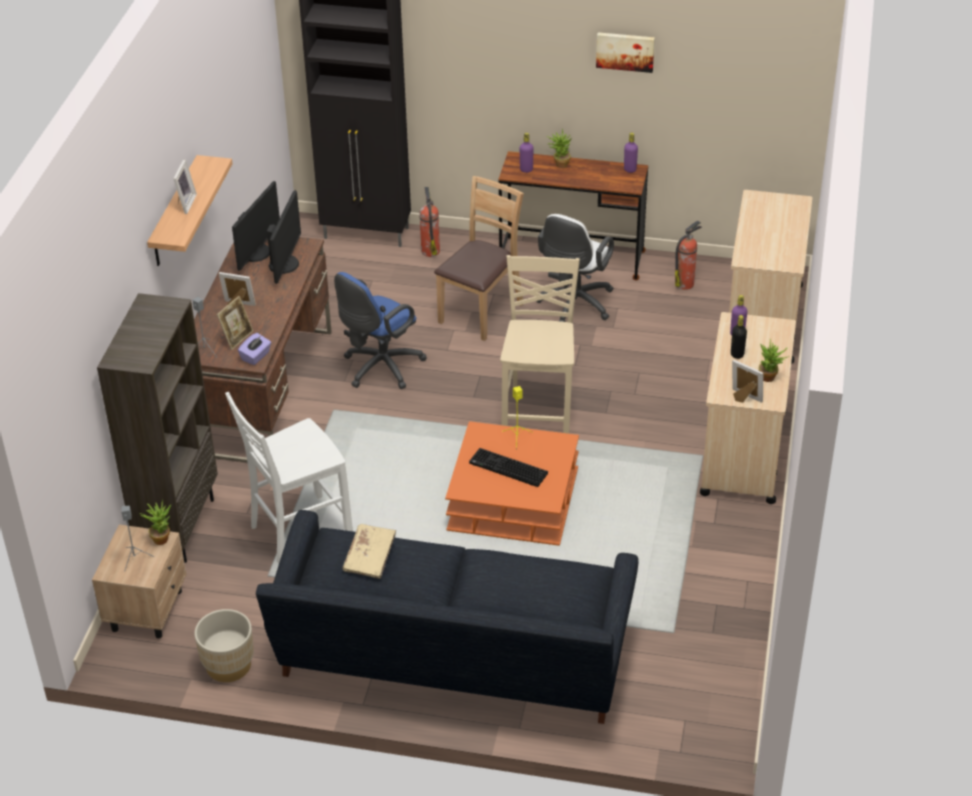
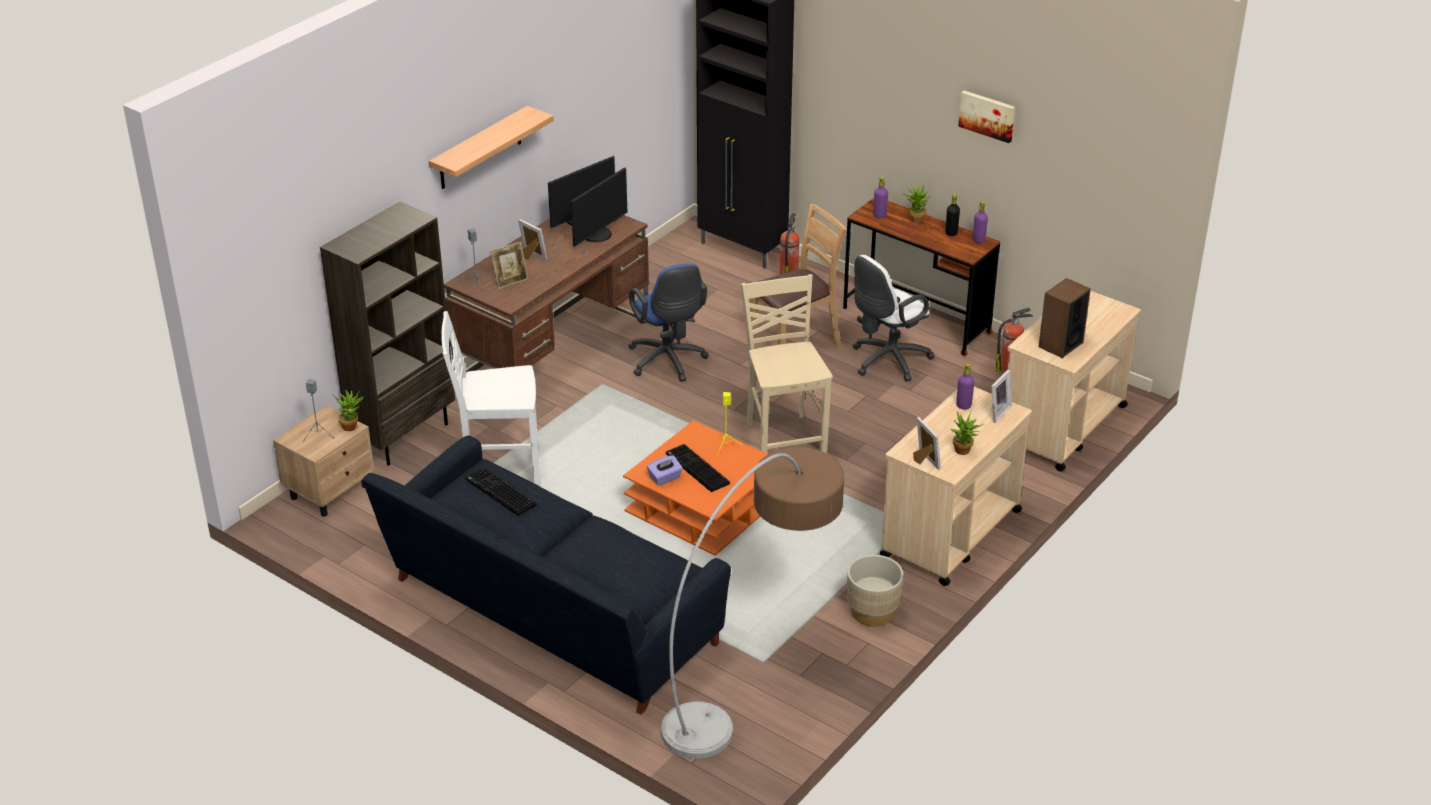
camera: 25 degrees right, 5 degrees down
(184, 203) = (483, 139): picture frame -> picture frame (996, 412)
(228, 665) = (361, 556): beige planter -> beige planter (872, 612)
(256, 356) = (514, 300): purple tissue box -> purple tissue box (665, 478)
(370, 558) = (499, 492): beige book -> keyboard
(379, 368) = (668, 362): blue office chair -> blue office chair turned 90 degrees counterclockwise
(539, 412) = (784, 440): beige chair -> beige chair turned 45 degrees counterclockwise
(675, 649) = (755, 676): none -> floor lamp
(737, 354) = (949, 422): black bottle -> black bottle (951, 233)
(773, 250) = (1060, 344): none -> speaker

